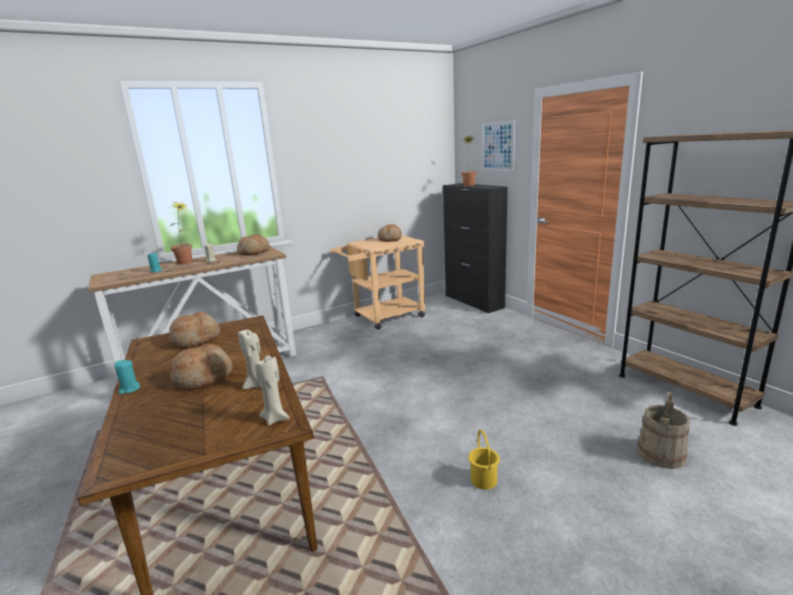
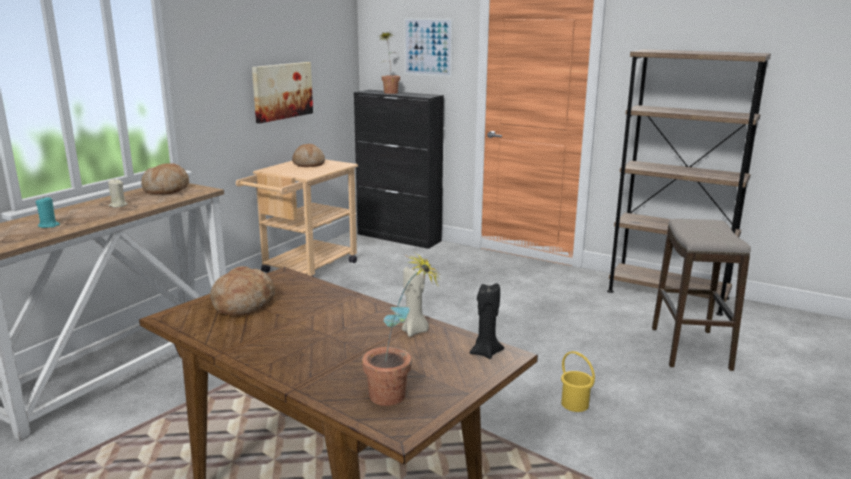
camera: 30 degrees left, 0 degrees up
(129, 389) = (260, 365): turquoise candle -> none
(186, 263) = (79, 211): potted plant -> potted plant (398, 397)
(204, 377) = (335, 336): bread -> none
(275, 418) = (485, 353): beige candle -> black candle
(376, 184) = (282, 91): none -> picture
(661, 454) = (690, 348): beige bucket -> stool

